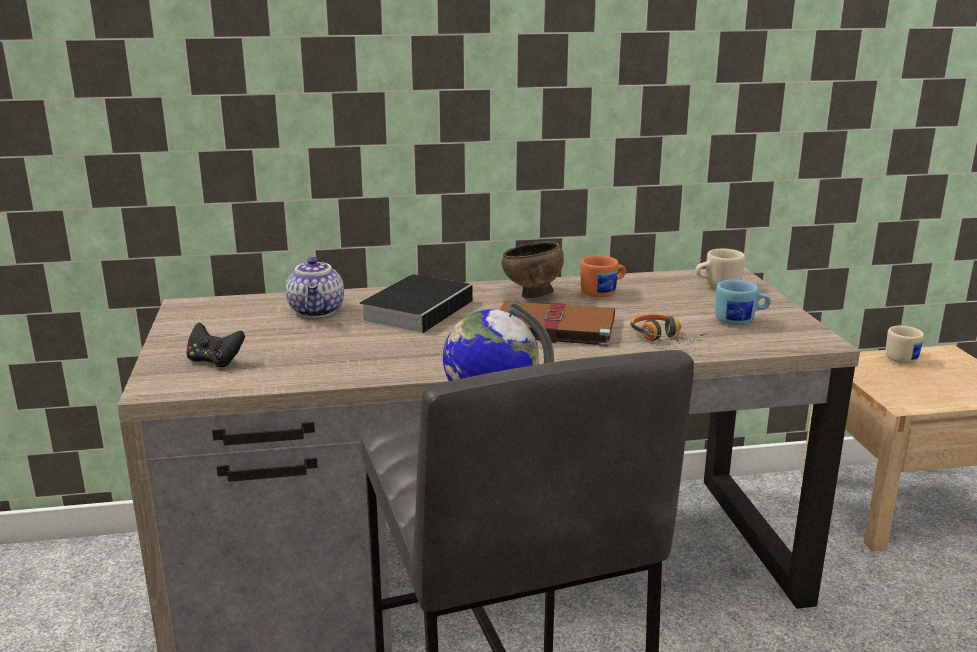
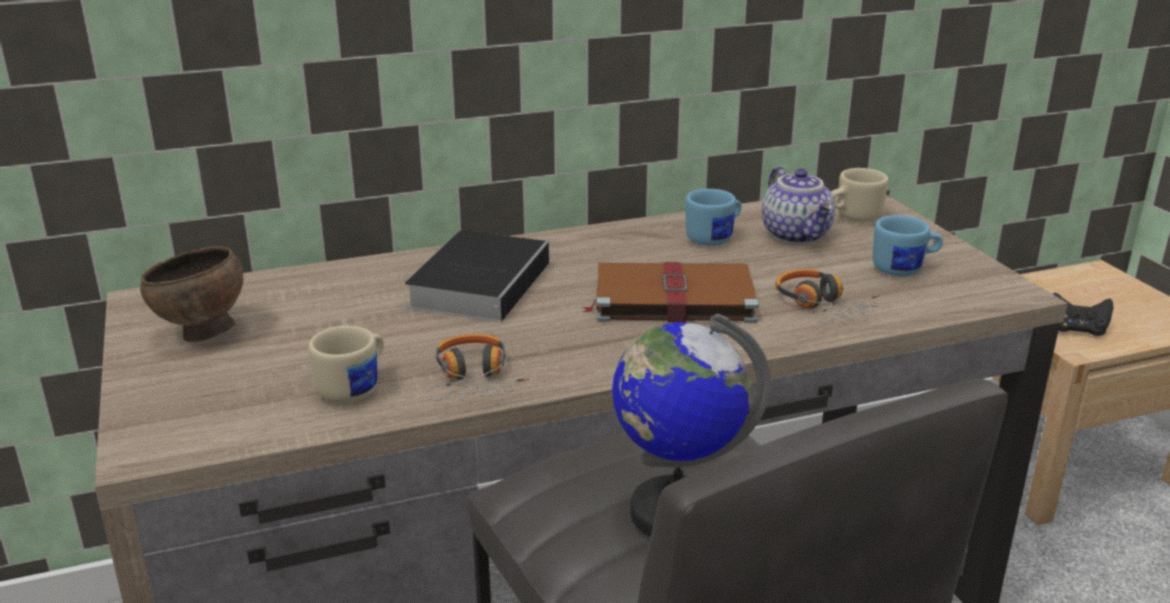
camera: 10 degrees left, 5 degrees up
(215, 361) = (220, 394): black game controller -> black game controller (1077, 329)
(318, 311) = (341, 296): teapot -> teapot (797, 235)
(387, 366) = (473, 380): none -> headphones
(532, 296) = (625, 250): brown bowl -> brown bowl (202, 335)
(603, 293) = (715, 238): orange mug -> blue mug
(903, 358) = (1053, 283): beige mug -> beige mug (356, 388)

